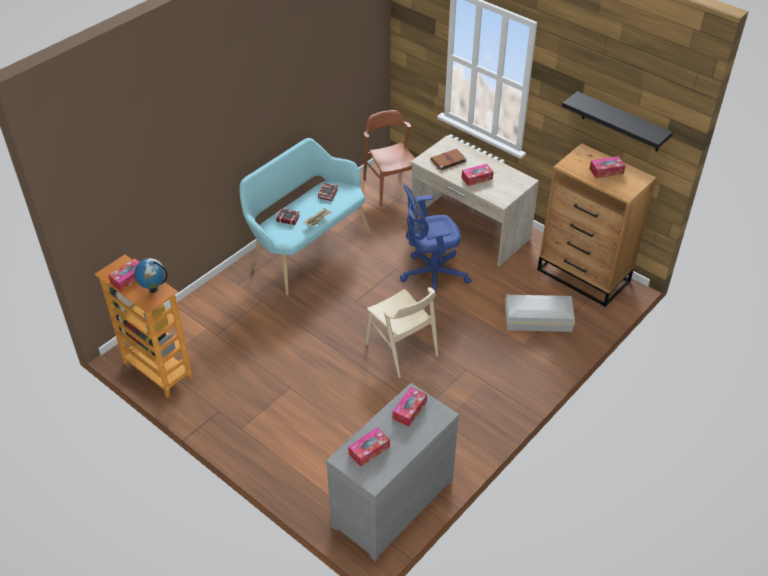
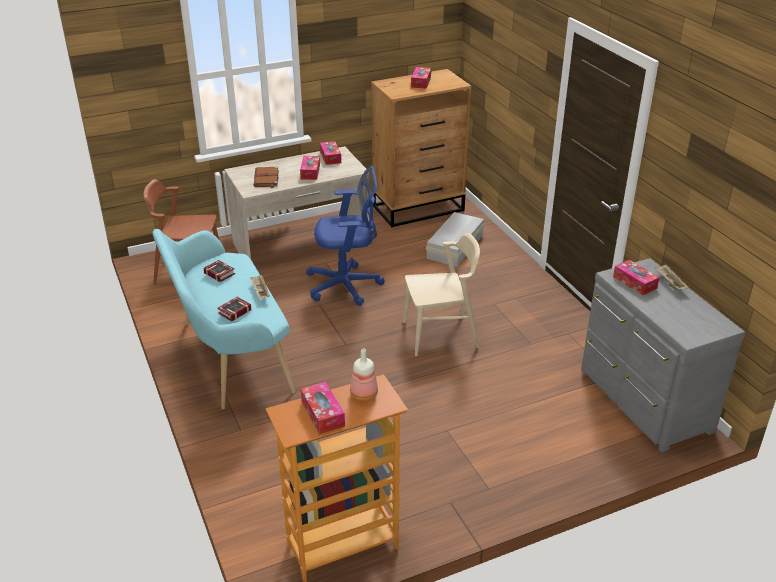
camera: 65 degrees left, 10 degrees down
(153, 289) = (363, 394): globe -> bottle
(369, 450) = (682, 319): tissue box -> tissue box (330, 157)
(422, 434) = (669, 283): none -> beige tray
(431, 274) = (347, 285): blue office chair -> blue office chair turned 105 degrees counterclockwise
(621, 122) = (402, 36): black shelf -> none

